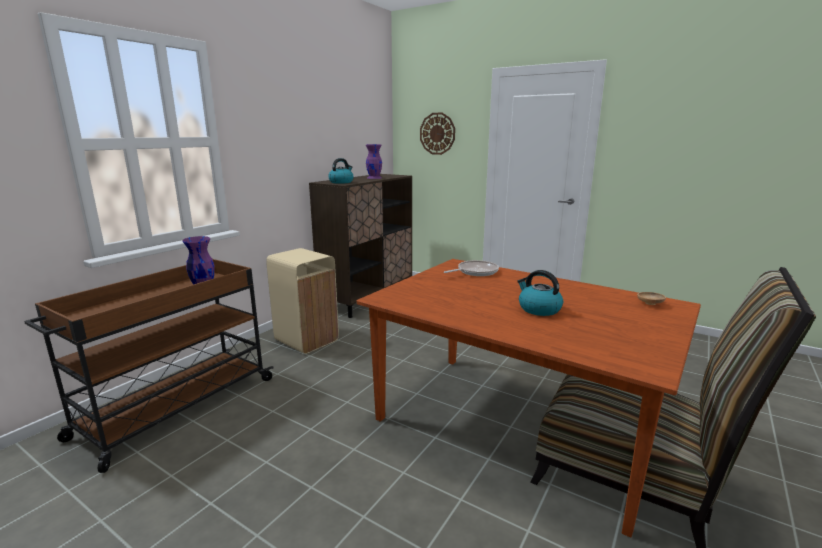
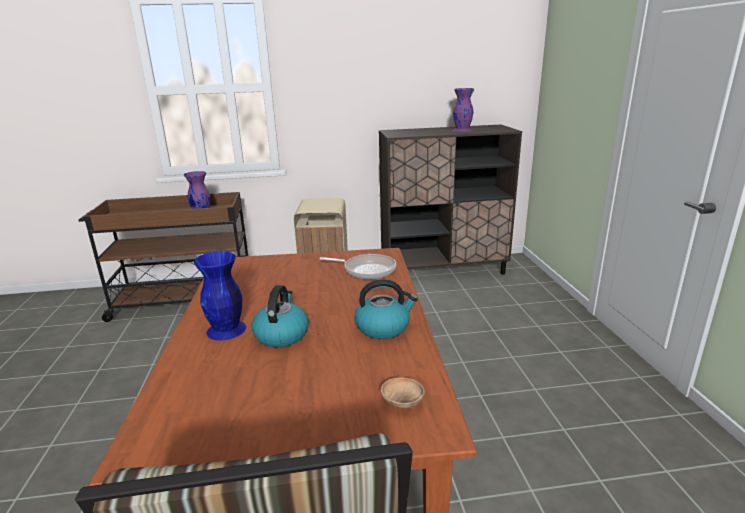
camera: 50 degrees right, 5 degrees up
(341, 182) = (403, 133): kettle -> kettle (383, 327)
(437, 133) = (576, 73): wall clock -> none
(508, 321) = (226, 330): none -> blue vase

